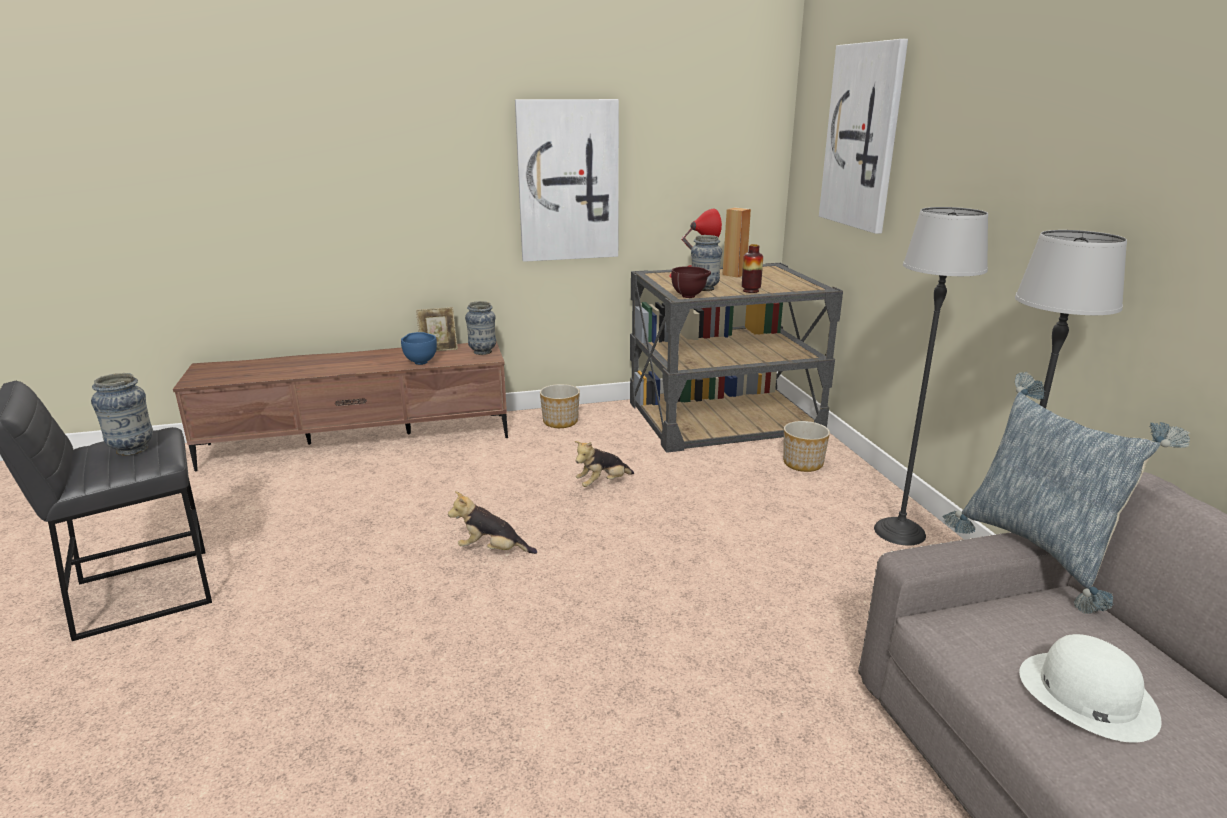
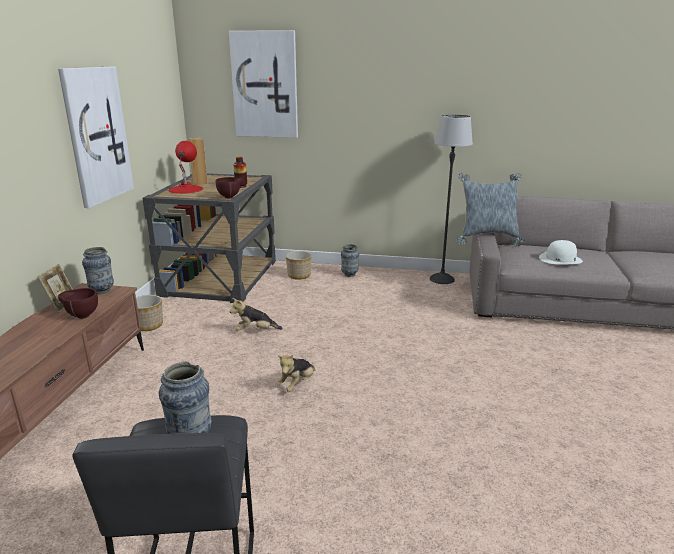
camera: 65 degrees left, 0 degrees up
(420, 362) = (81, 316): blue bowl -> brown bowl
(602, 483) = (255, 331): plush toy -> plush toy turned 90 degrees clockwise
(704, 289) = (217, 192): vase -> vase (349, 275)
(900, 532) = (379, 277): floor lamp -> none

